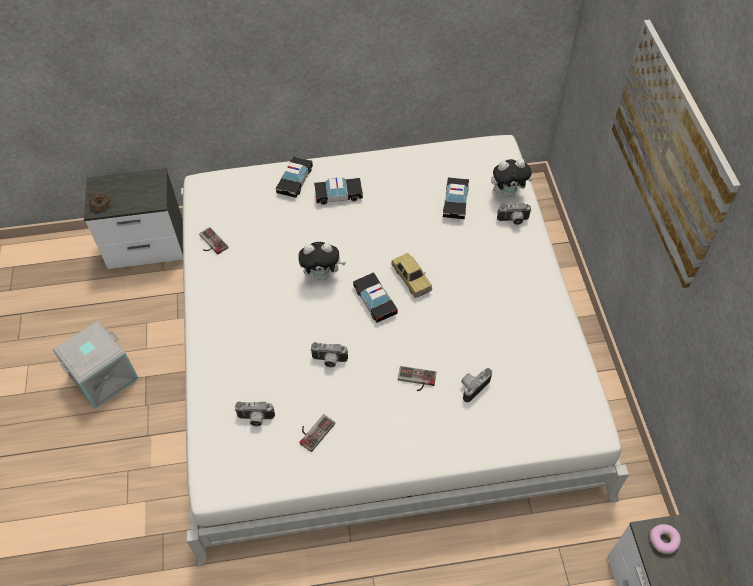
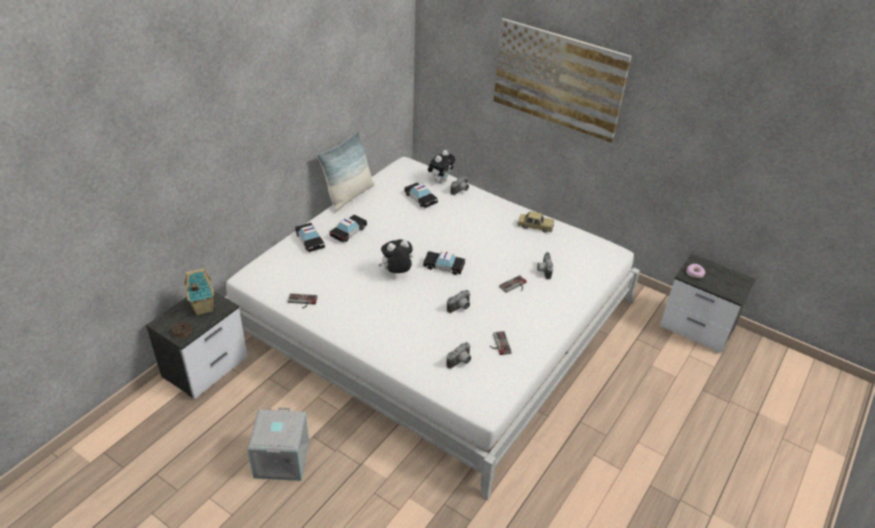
camera: 50 degrees left, 15 degrees down
(139, 191) = (202, 308): none -> toy house
(322, 275) = (396, 273): plush toy -> plush toy turned 150 degrees counterclockwise
(391, 151) = (349, 196): none -> pillow
(411, 278) = (447, 245): toy car -> toy car (535, 226)

